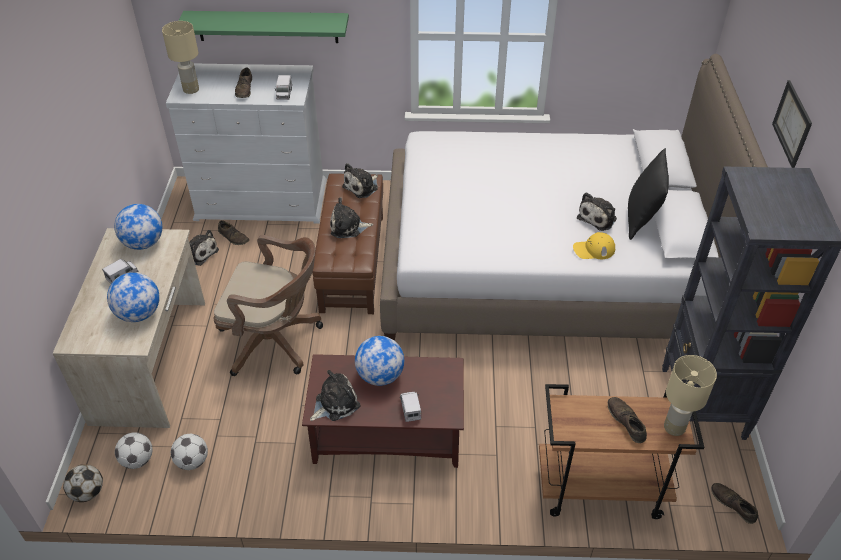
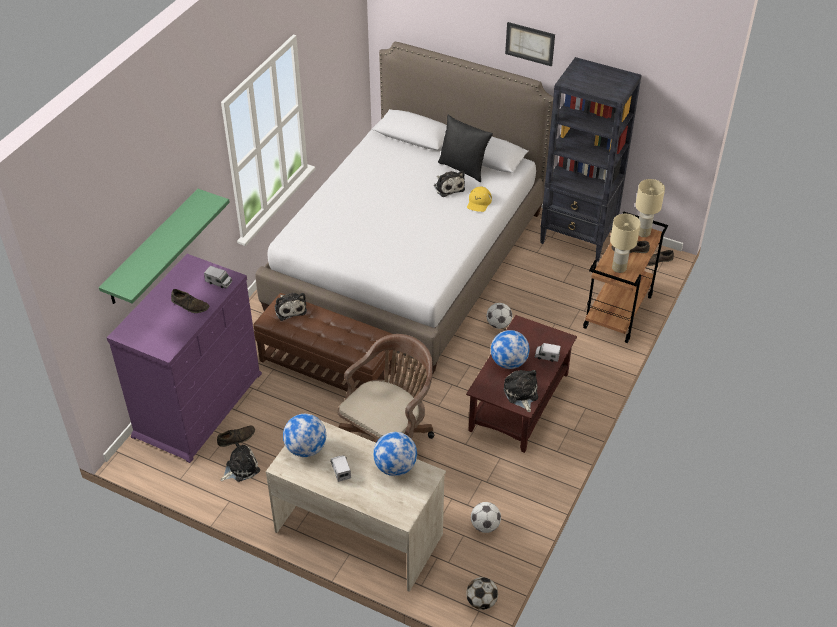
camera: 65 degrees left, 0 degrees up
(138, 460) = (465, 562): football -> football (498, 324)
(191, 89) = (161, 340): beige table lamp -> beige table lamp (619, 268)
(262, 200) = (198, 404): white dresser -> purple dresser
(348, 227) = (335, 332): plush toy -> none

